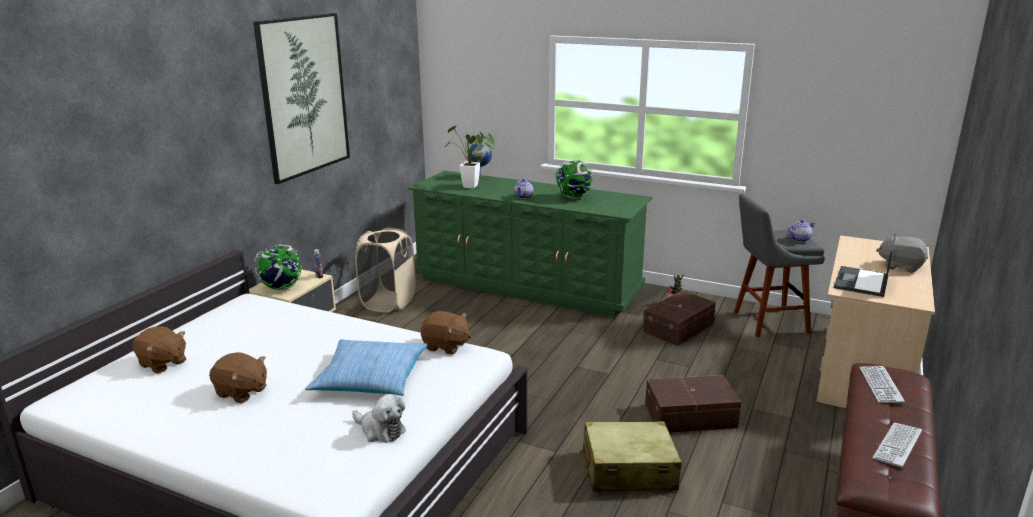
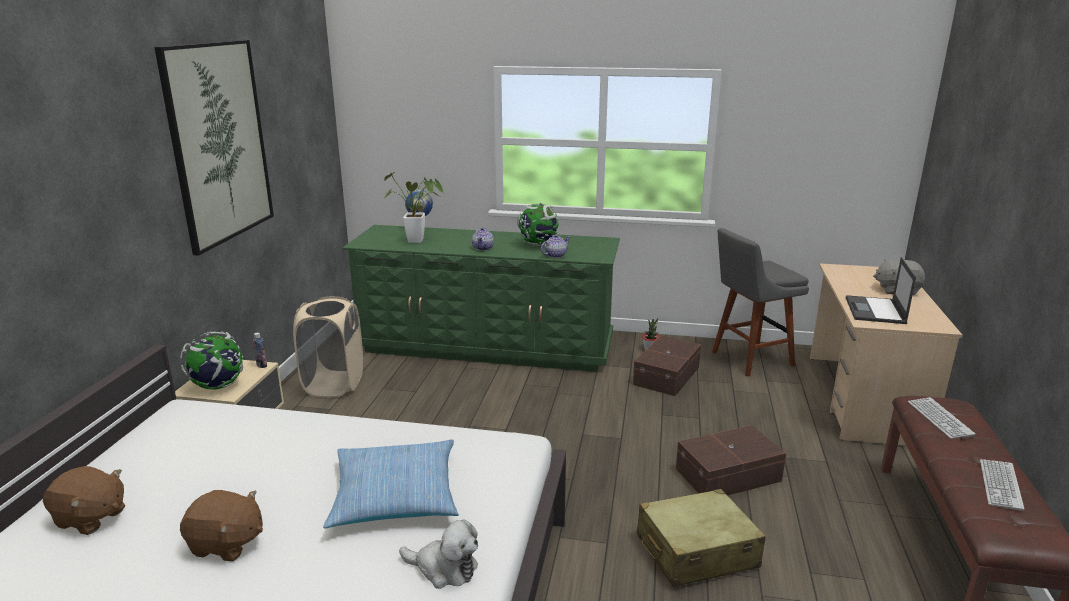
camera: 15 degrees left, 0 degrees up
(446, 346) = (469, 438): brown plush toy -> none
(799, 239) = (781, 271): teapot -> teapot (555, 255)

